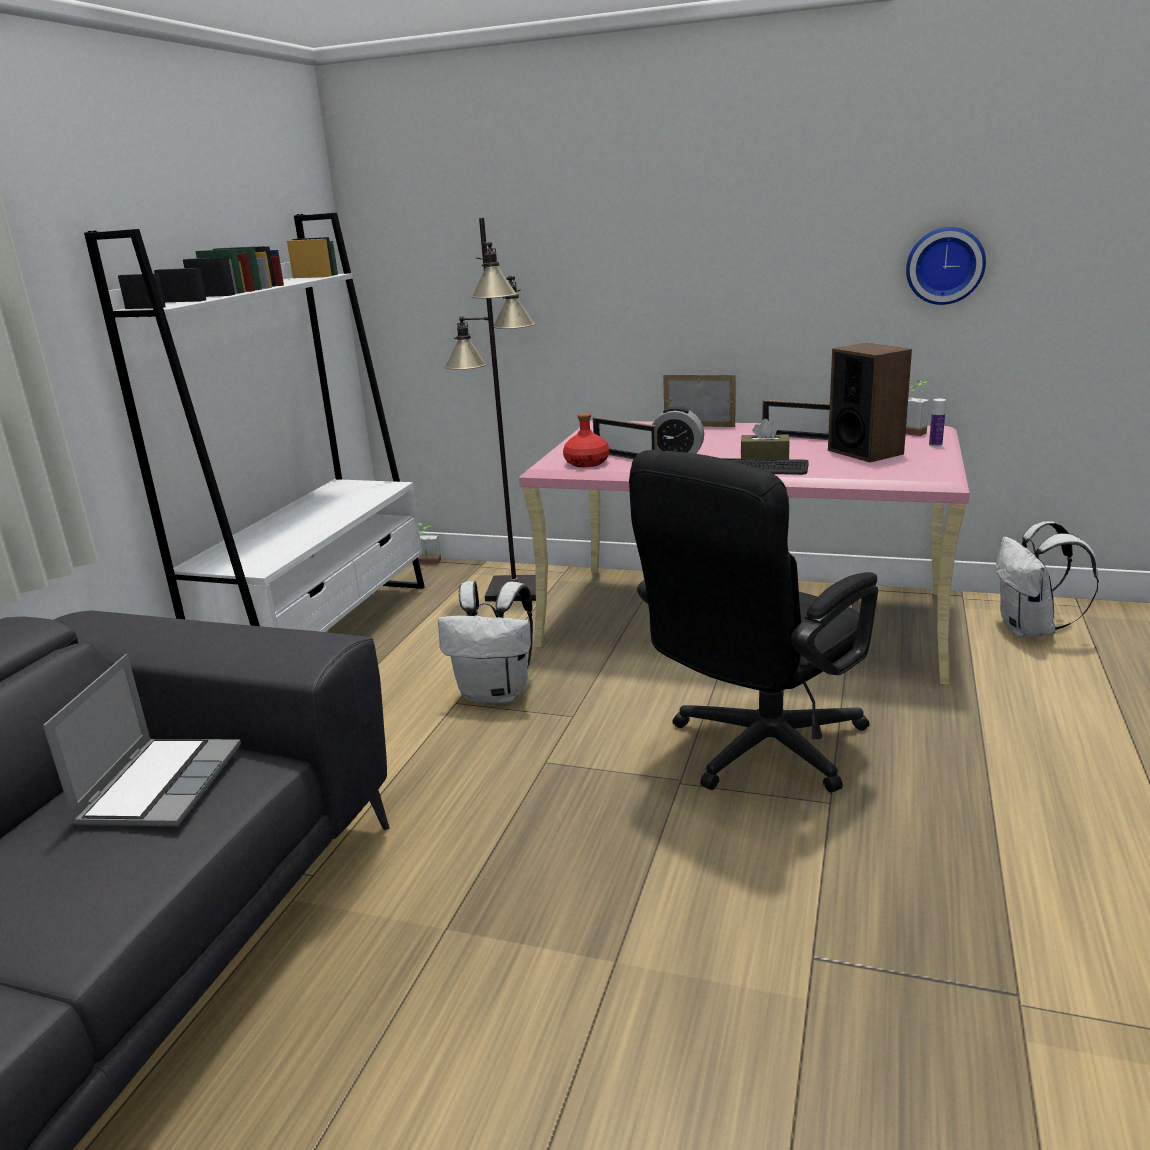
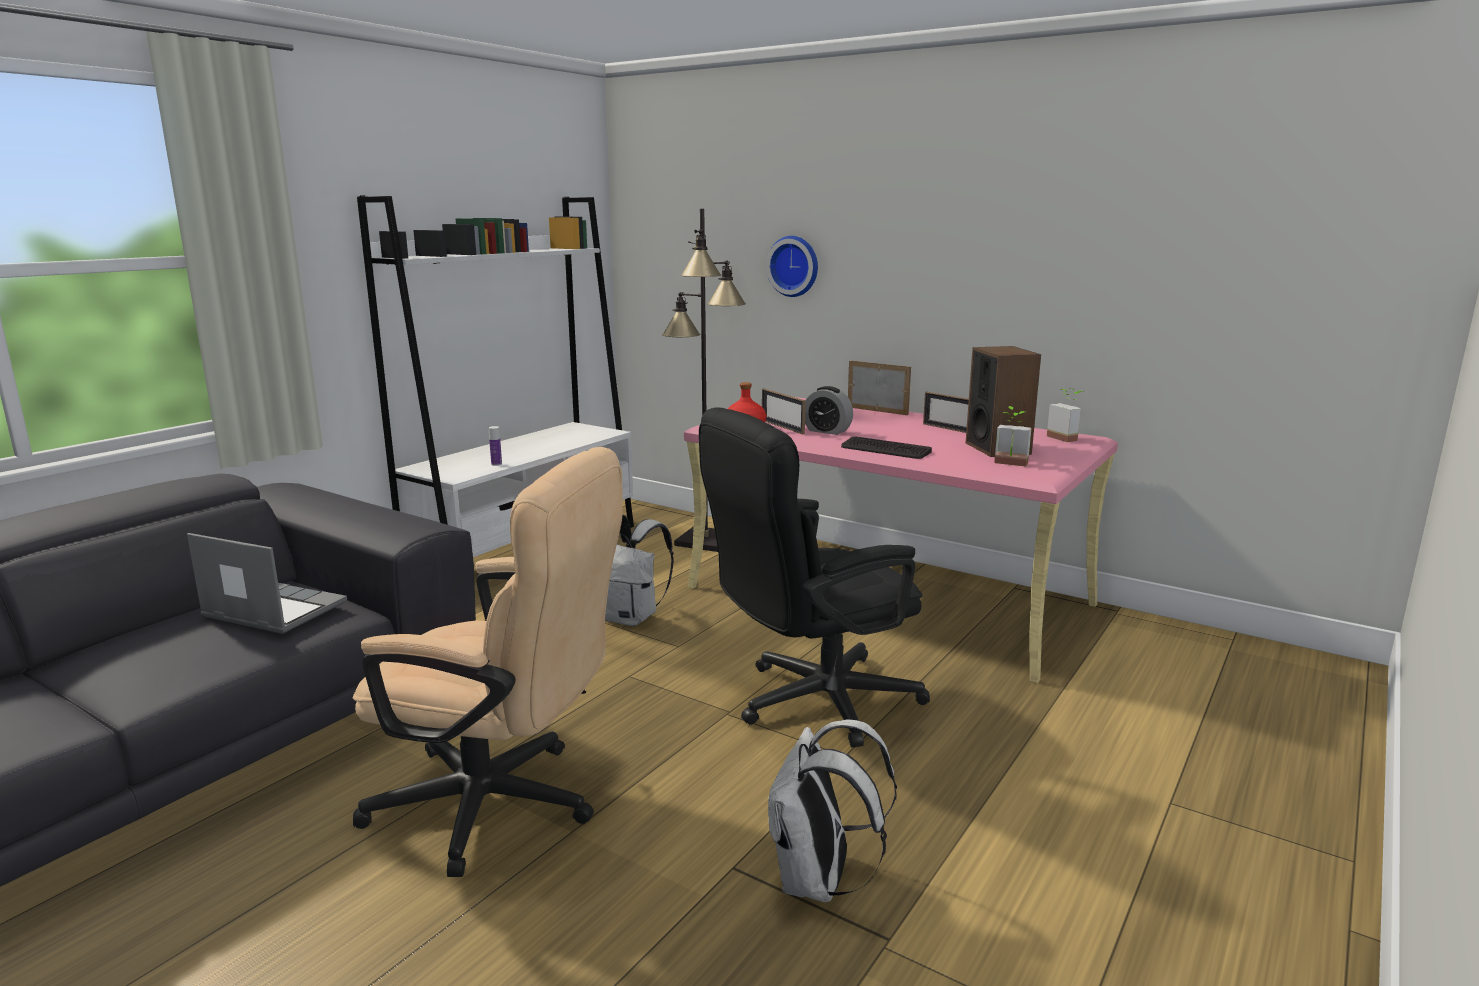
camera: 15 degrees right, 5 degrees down
(161, 784) = (272, 611): laptop -> laptop turned 90 degrees counterclockwise
(427, 563) = (650, 509): potted plant -> potted plant (1010, 464)
(517, 952) = (503, 807): none -> beige office chair
(764, 457) = (901, 441): brown tissue box -> none
(935, 444) = (1072, 451): bottle -> bottle (496, 464)
(945, 265) = (1113, 281): wall clock -> wall clock (794, 266)
(1030, 630) = (1162, 652): white backpack -> white backpack (819, 881)

